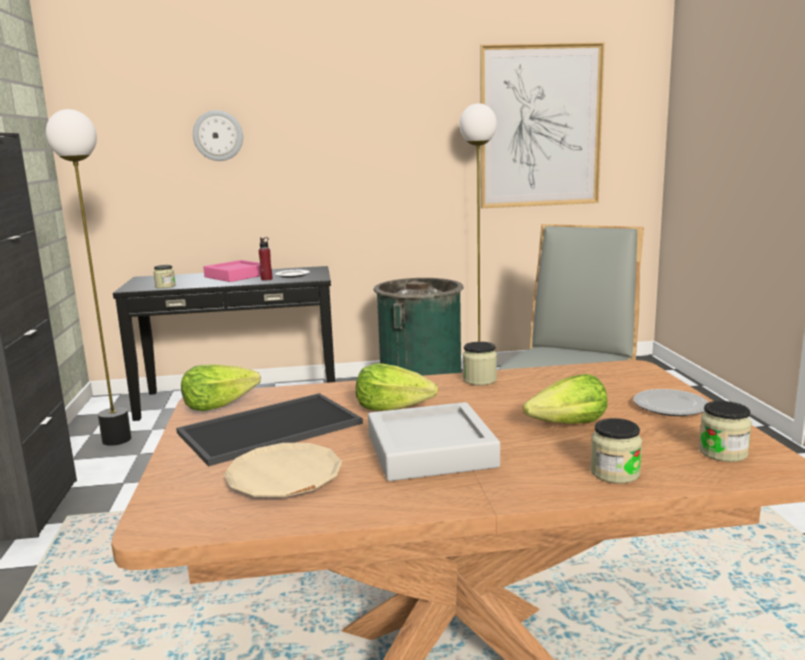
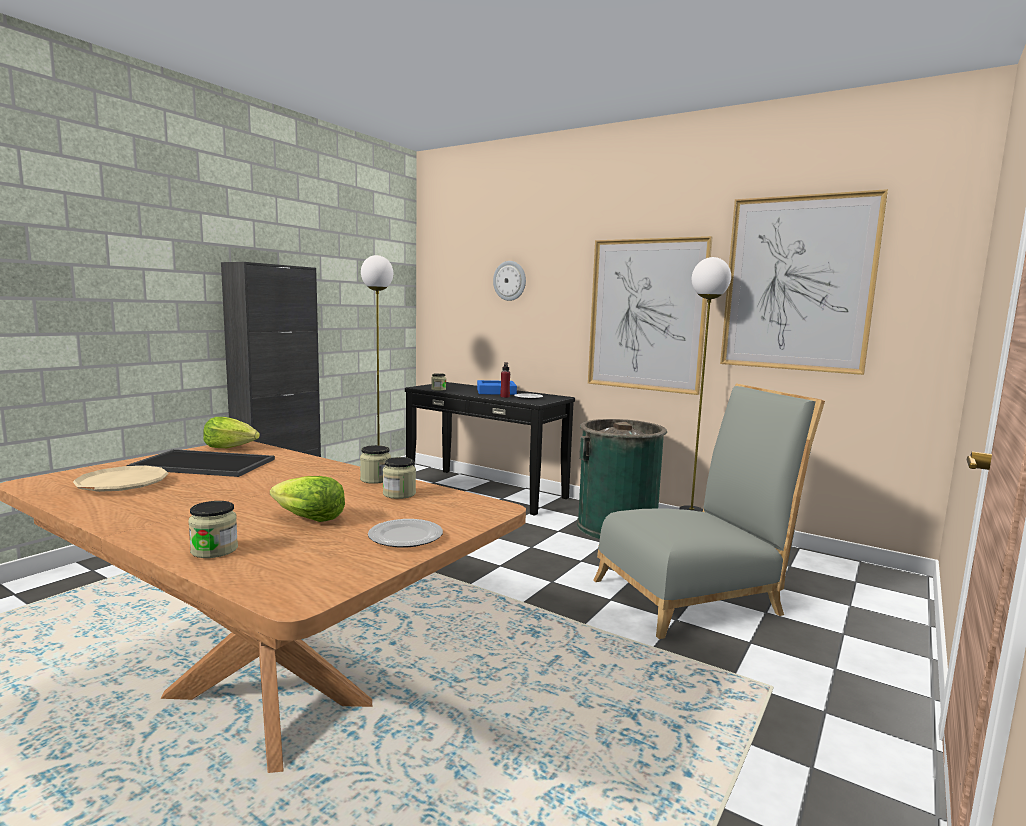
camera: 40 degrees right, 5 degrees down
(236, 276) = (496, 392): pink tray -> blue tray
(393, 408) = (279, 476): lettuce -> none
(400, 166) = (646, 315): none -> picture
(430, 451) = (204, 500): grey tray -> none
(723, 453) = (307, 573): jar -> jar (399, 494)

